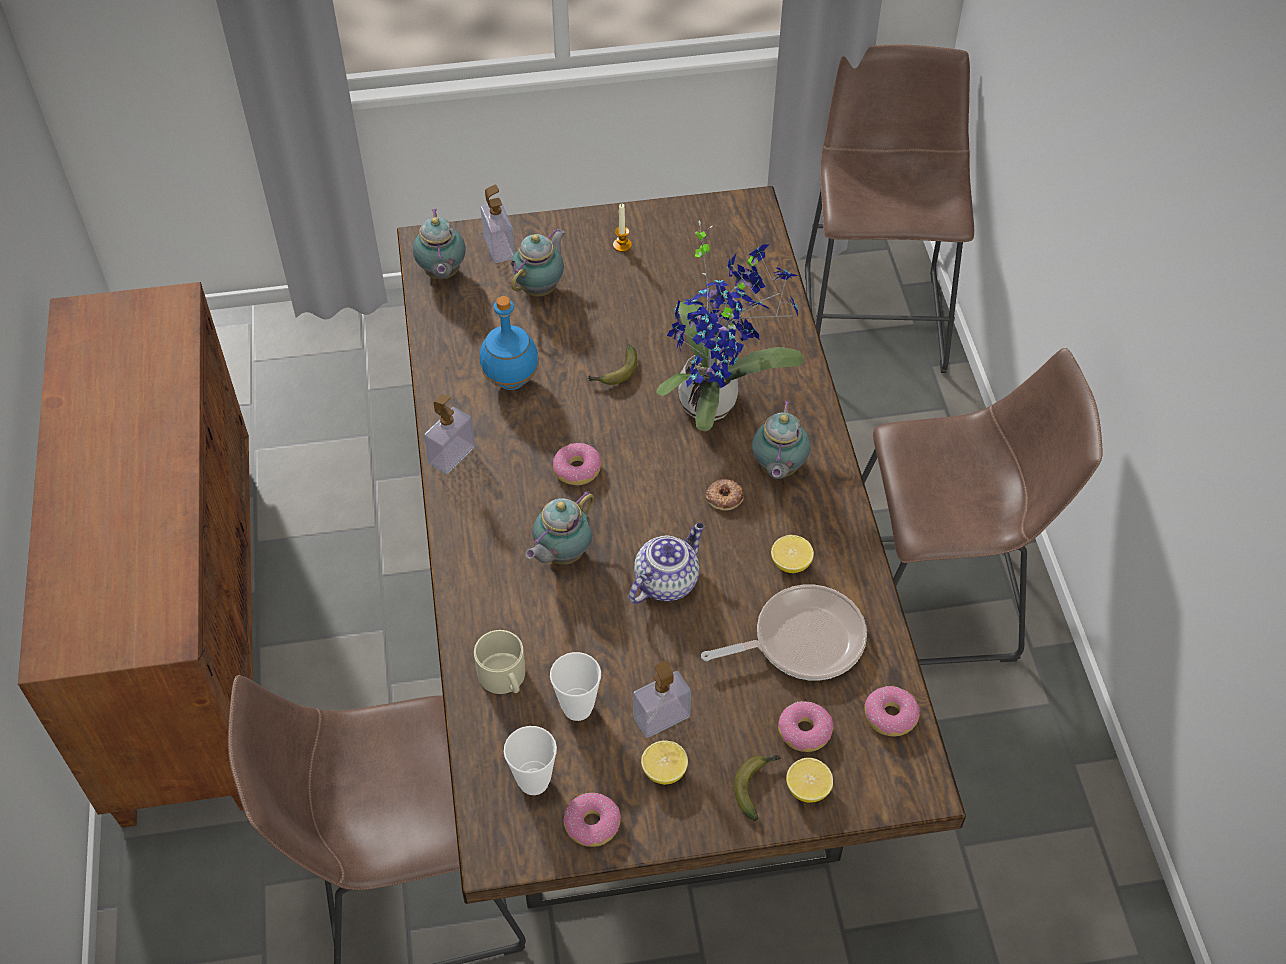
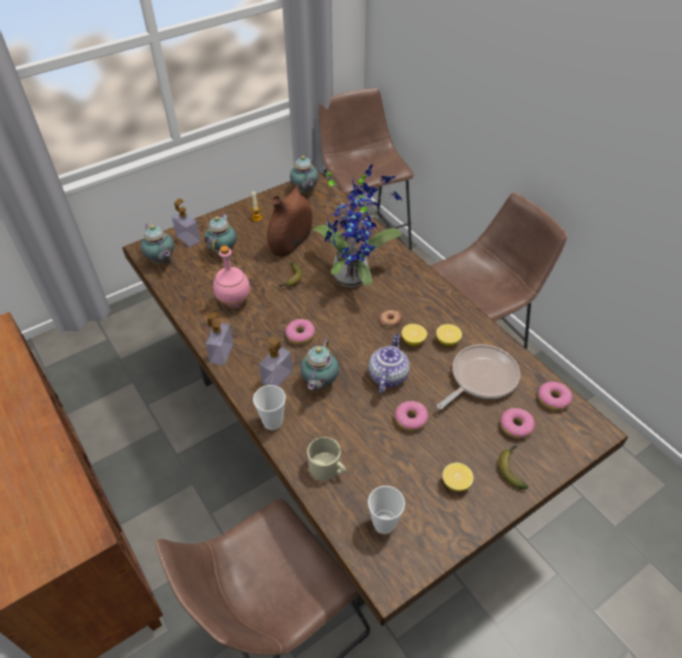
camera: 25 degrees left, 5 degrees down
(511, 380) = (234, 302): blue bottle -> pink bottle
(577, 708) = (382, 467): cup -> cup (273, 422)
(592, 824) = (435, 535): donut -> donut (410, 419)
(651, 308) = (291, 242): none -> brown vase
(661, 717) = (434, 452): soap dispenser -> soap dispenser (277, 377)
(777, 470) = (409, 297): teapot -> teapot (305, 191)
(807, 789) = (539, 458): lemon -> lemon (413, 341)

